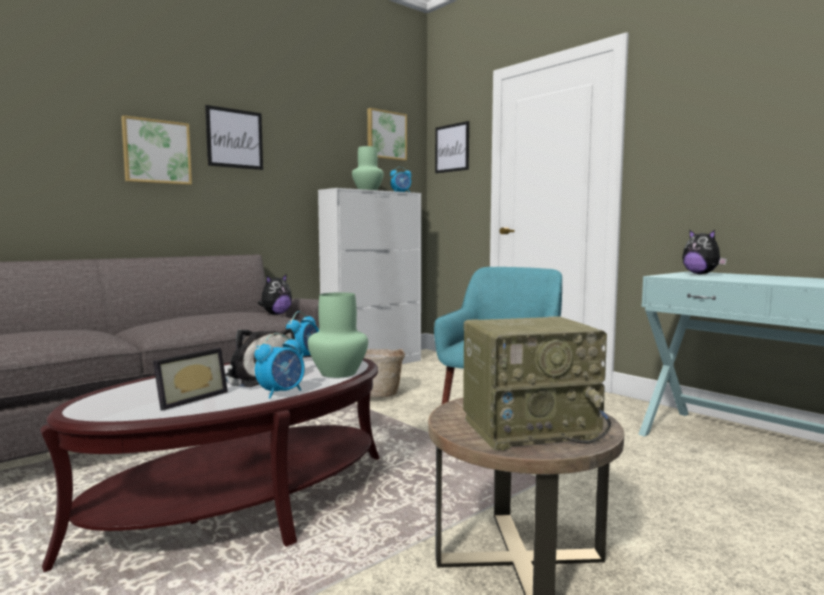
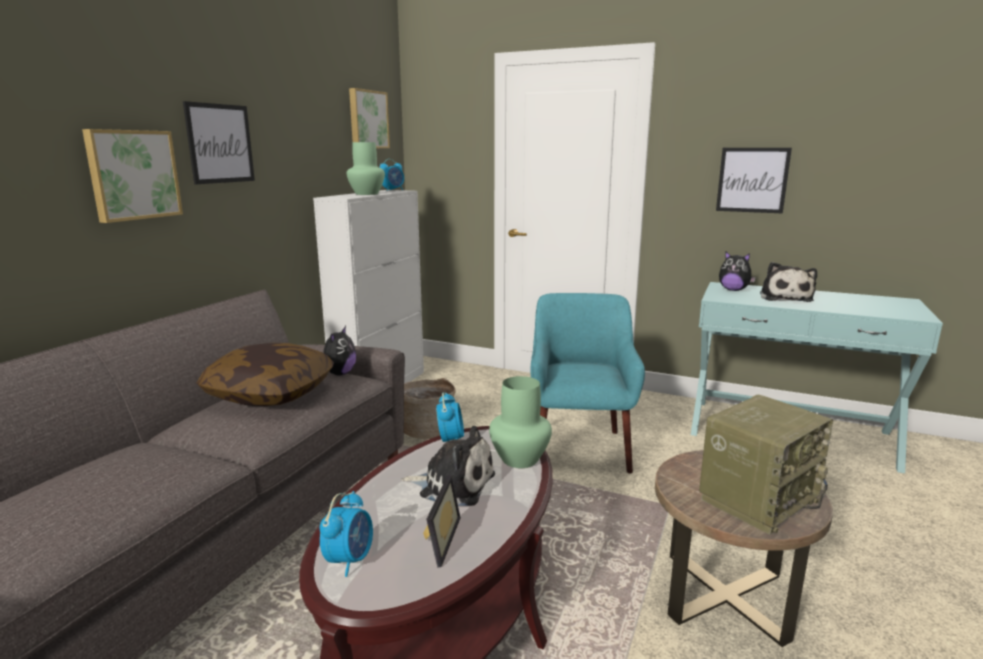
camera: 25 degrees left, 10 degrees up
(208, 315) = (271, 393): none -> pillow
(281, 393) = (514, 505): alarm clock -> alarm clock (350, 560)
(452, 148) = (440, 134): picture -> picture (752, 180)
(754, 278) = (785, 298): none -> plush toy

